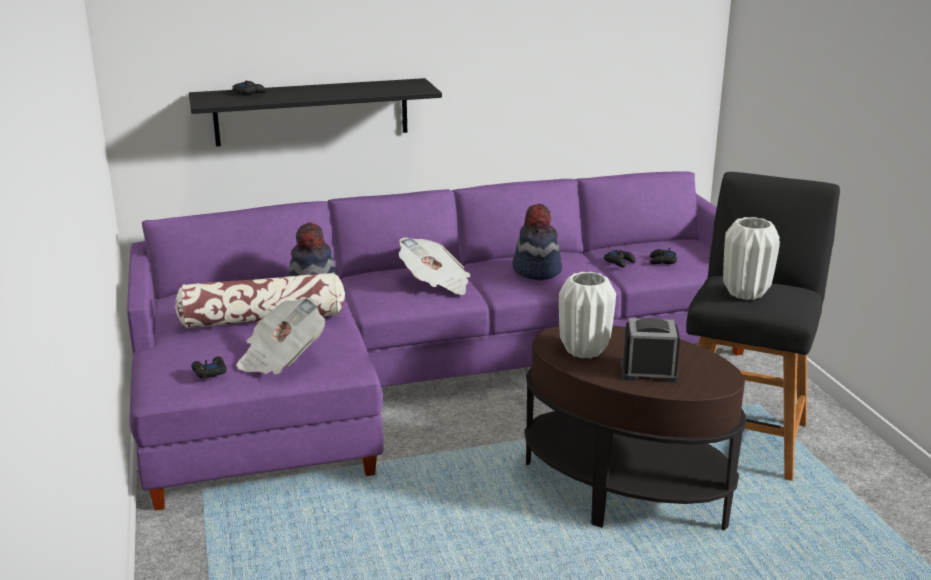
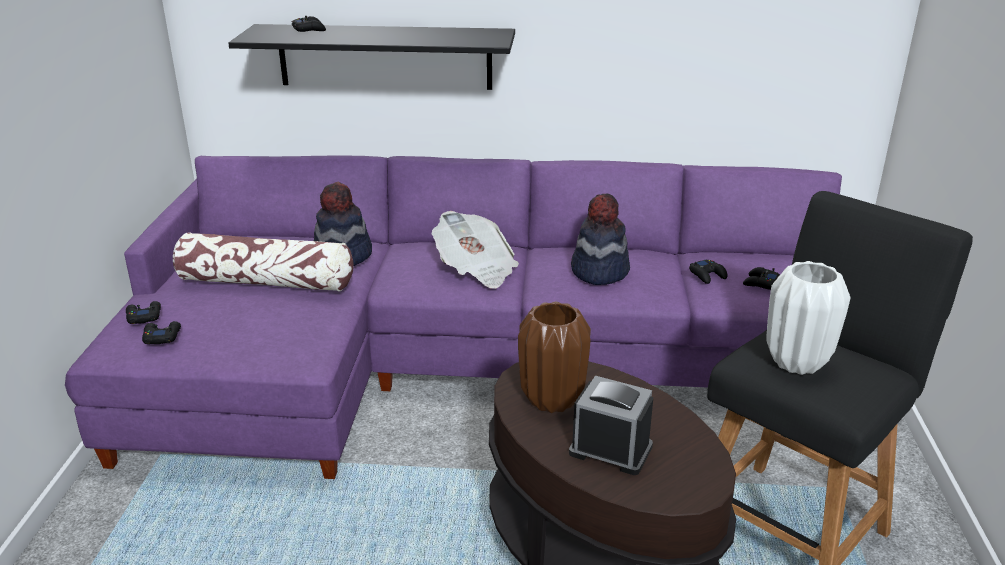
camera: 20 degrees right, 5 degrees up
(175, 361) = (144, 317): none -> black game controller
(281, 358) = (243, 334): newspaper -> none
(583, 351) = (551, 400): white vase -> brown vase

